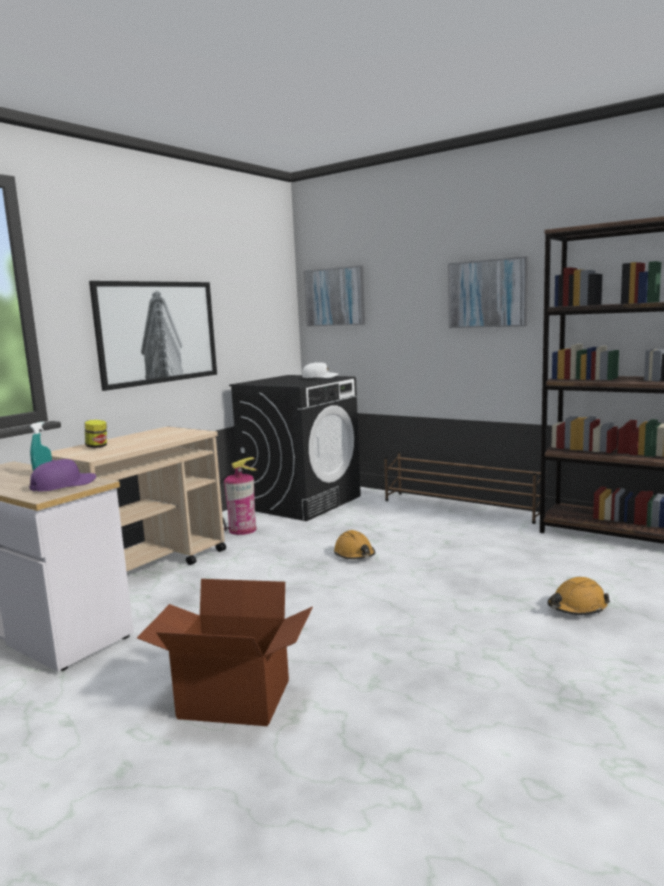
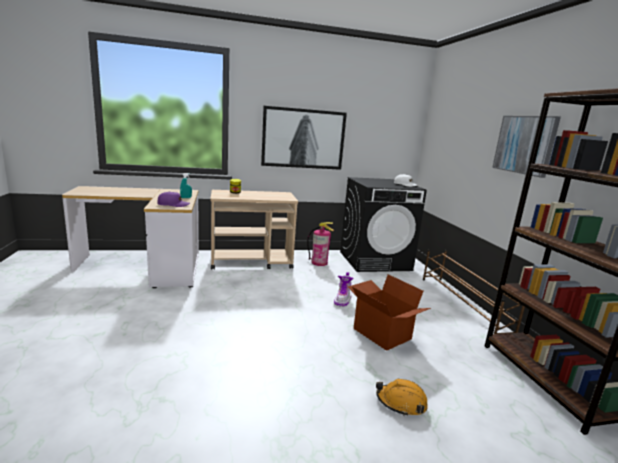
camera: 40 degrees right, 5 degrees up
(233, 700) = (168, 334): cardboard box -> cardboard box (381, 334)
(335, 297) = (440, 132): picture -> none
(354, 555) = (343, 300): orange hard hat -> boot

